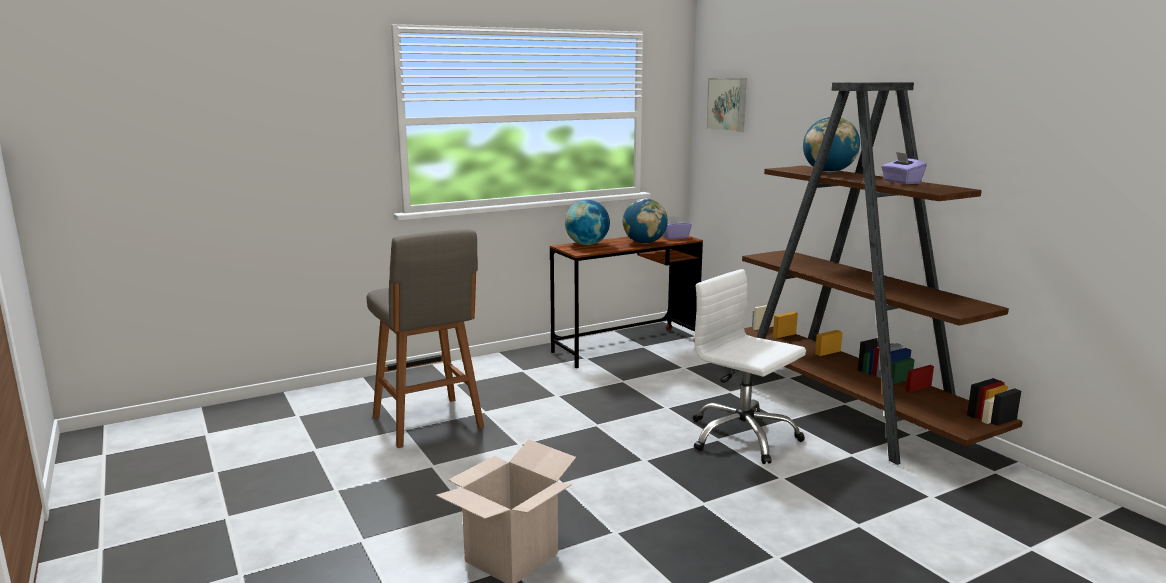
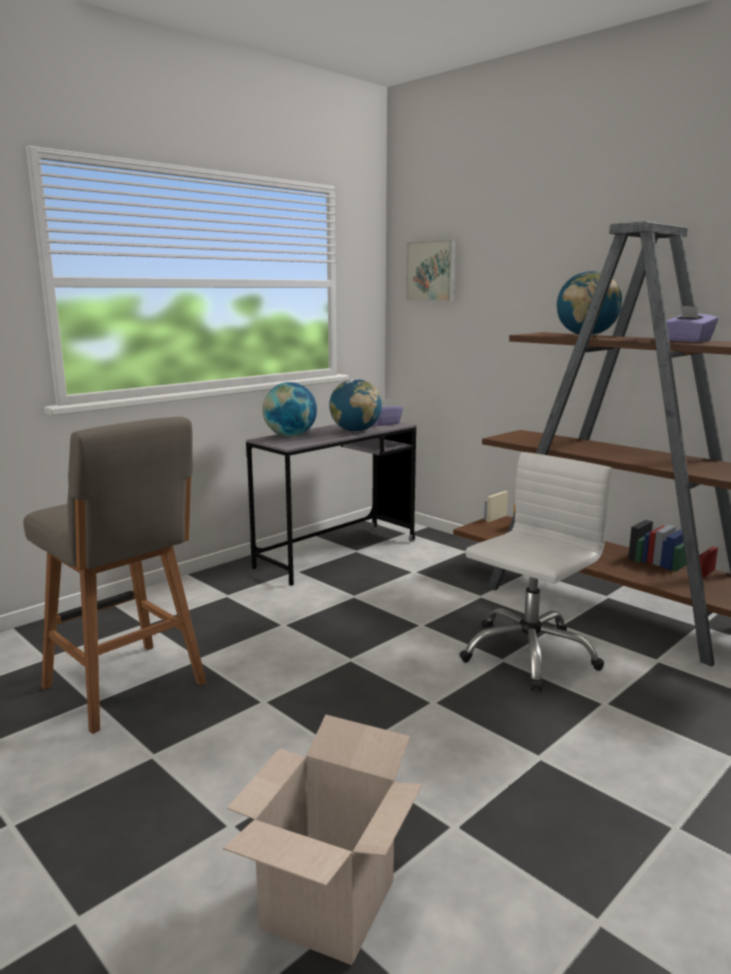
camera: 15 degrees left, 0 degrees up
(626, 347) = (337, 554): brown desk -> grey desk
(742, 437) = (528, 653): white office chair -> white office chair turned 105 degrees clockwise

